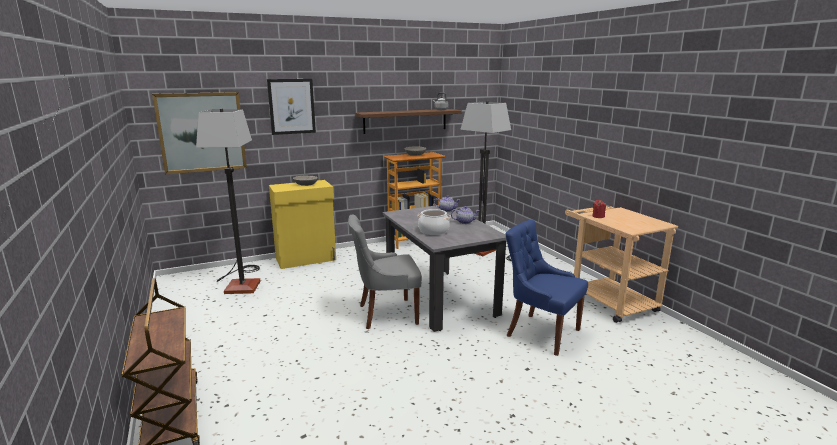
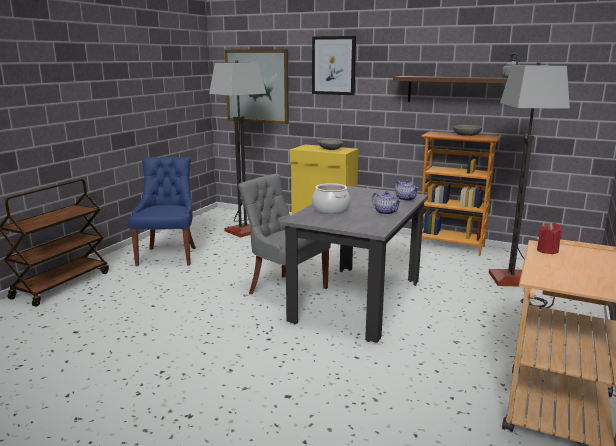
camera: 50 degrees right, 0 degrees up
(541, 332) = (380, 379): blue chair -> blue chair (168, 256)

